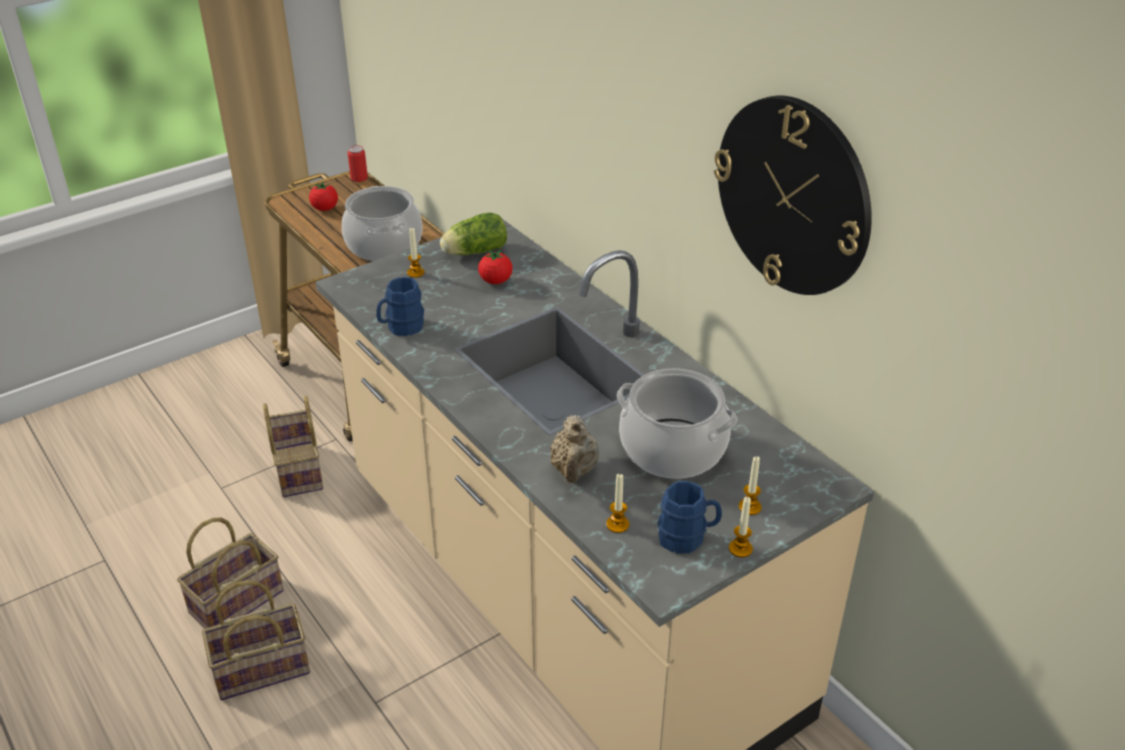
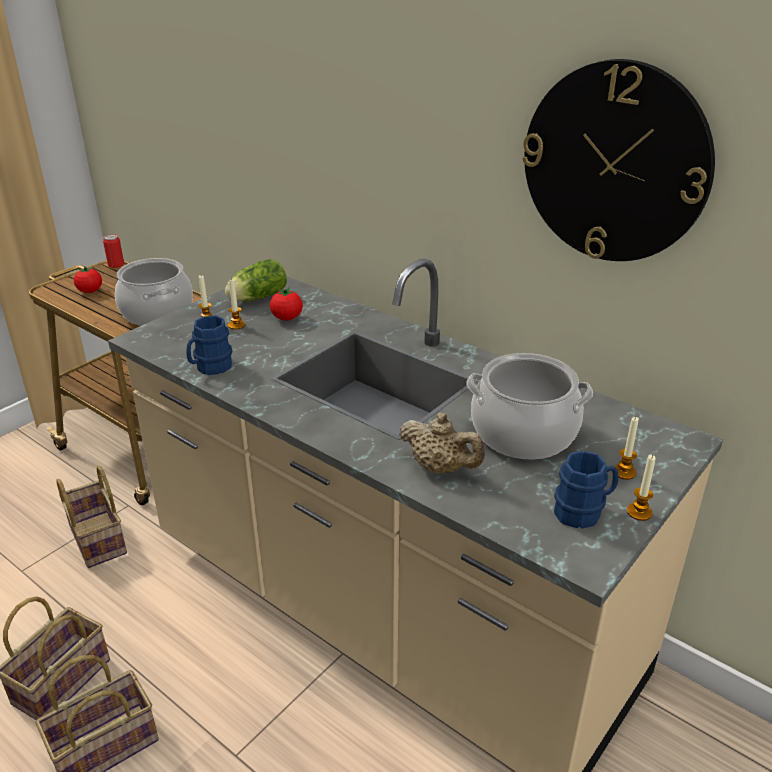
camera: 15 degrees left, 5 degrees down
(574, 471) = (440, 468): beige teapot -> beige teapot turned 45 degrees counterclockwise
(617, 524) = (509, 511): candle -> candle (236, 325)

